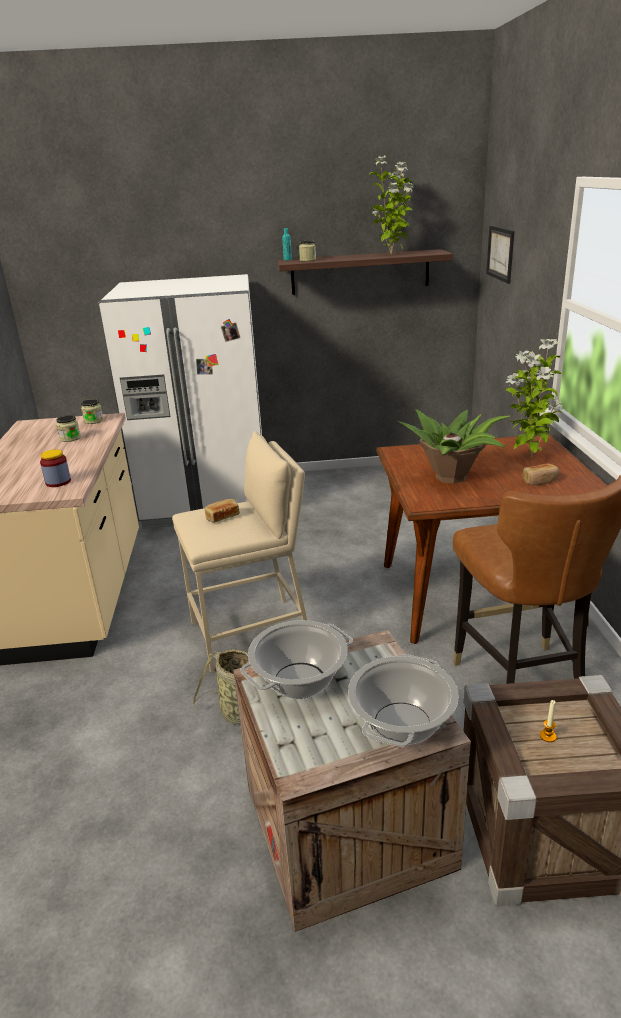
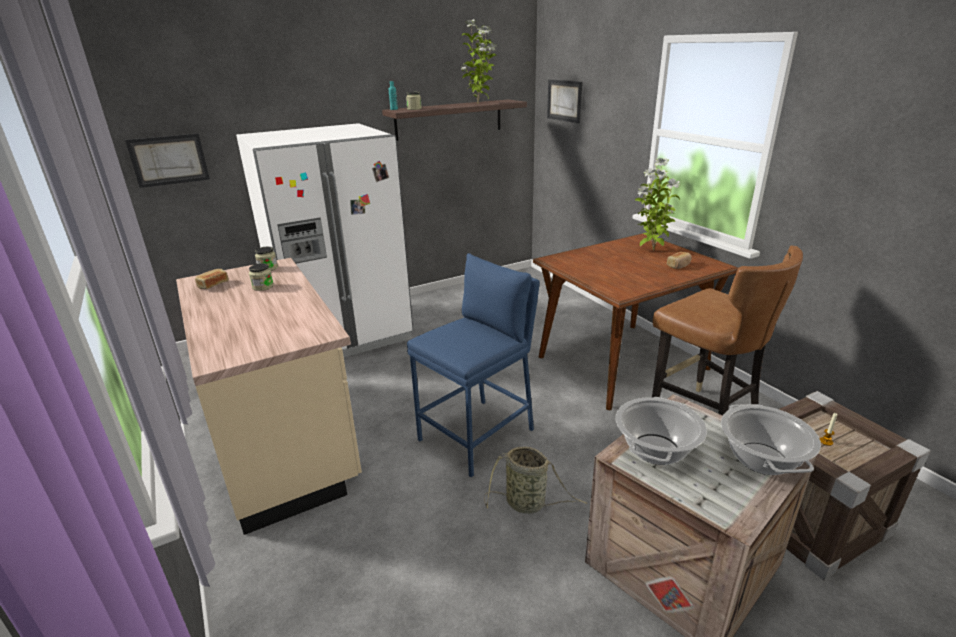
camera: 25 degrees left, 0 degrees up
(58, 305) = (169, 160): none -> picture
(58, 482) = (304, 327): jar -> none
(222, 517) = (460, 334): bread -> bread (213, 285)
(251, 633) = (478, 435): beige stool -> blue stool
(452, 477) = (617, 272): potted plant -> none

